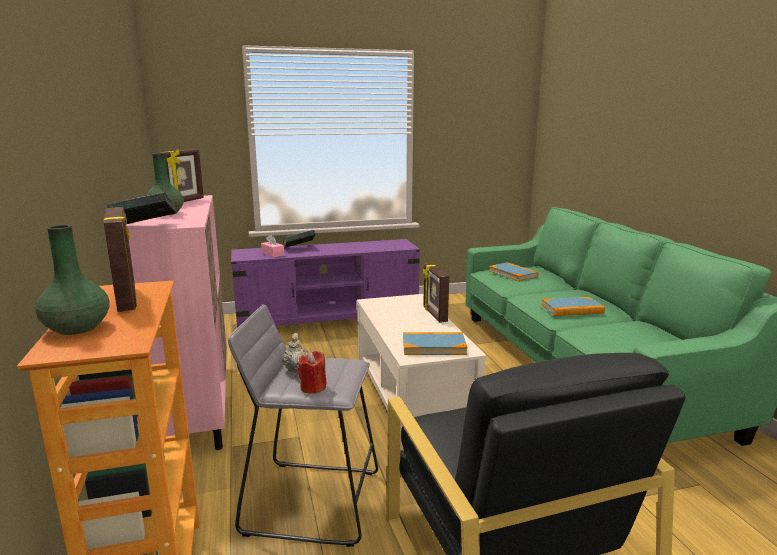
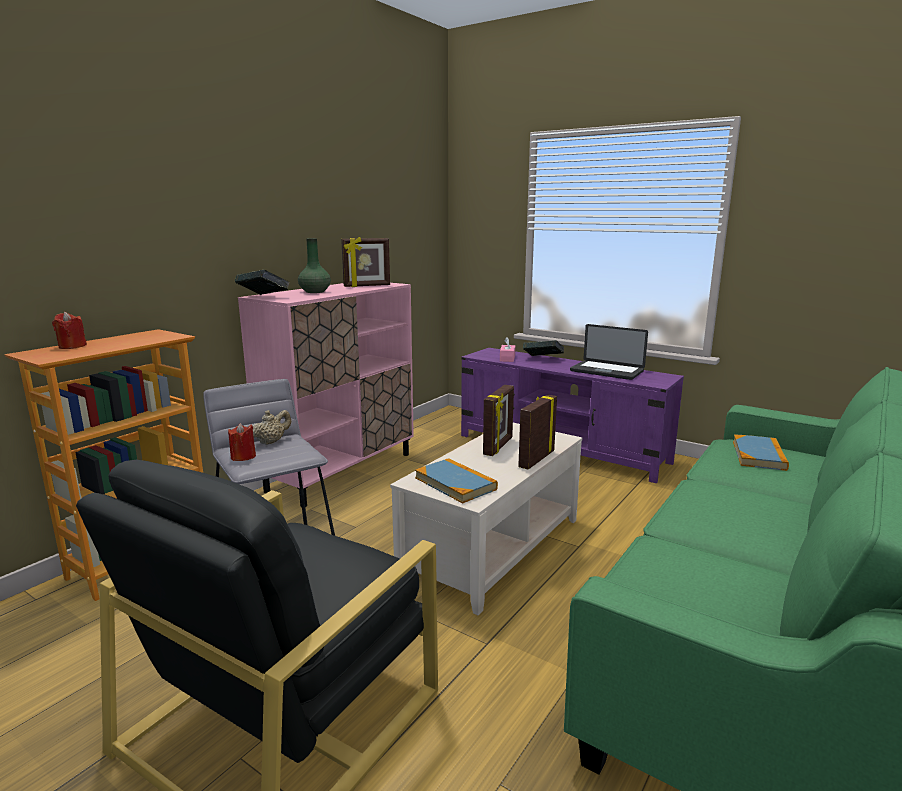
camera: 50 degrees right, 0 degrees up
(76, 328) = (72, 346): green vase -> red candle
(128, 298) = (140, 339): picture frame -> picture frame (499, 446)
(361, 246) = (606, 371): none -> laptop
(572, 309) = (720, 520): book -> none

